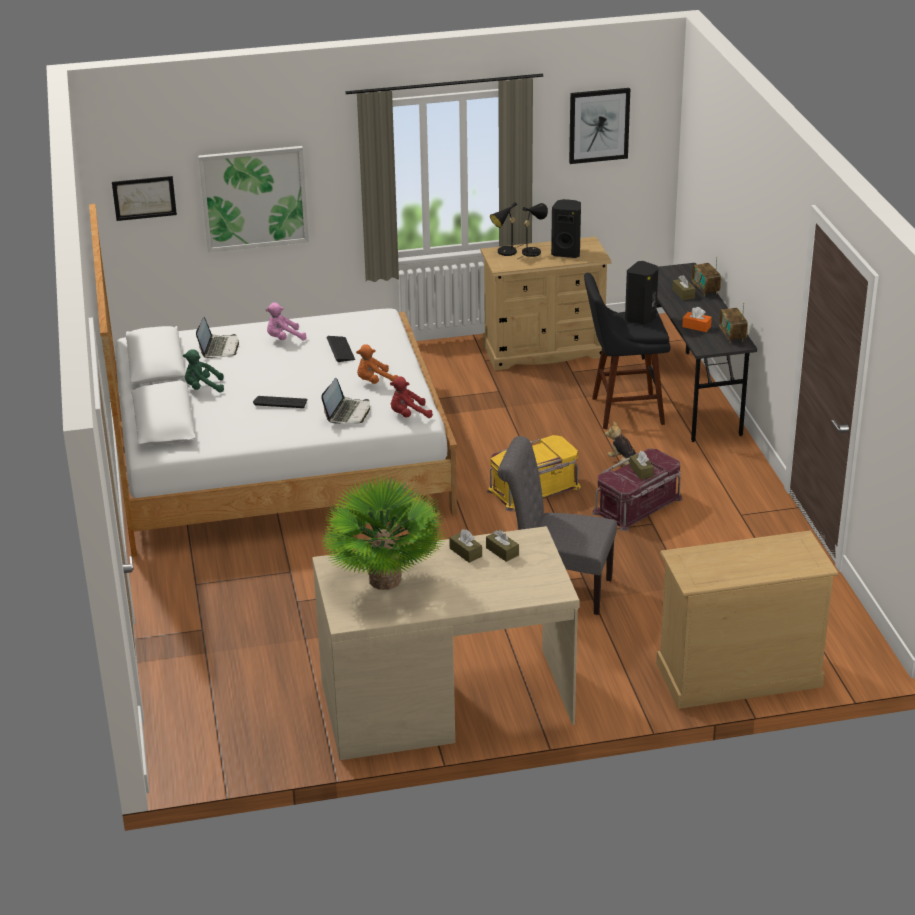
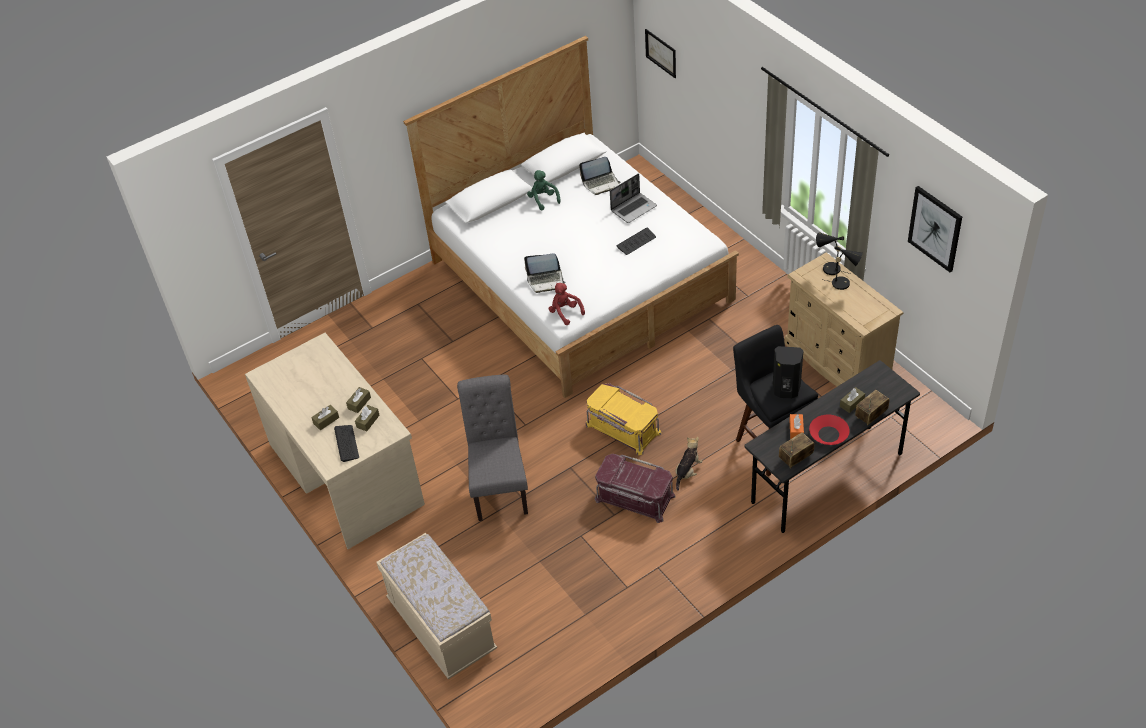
camera: 70 degrees right, 15 degrees up
(254, 198) = (716, 101): picture -> none
(280, 402) = (543, 243): keyboard -> keyboard (346, 443)
(284, 339) = (633, 208): pink plush toy -> laptop
(374, 382) = (600, 277): orange plush toy -> none
(384, 580) = (311, 376): potted plant -> none
(567, 253) = (856, 304): black speaker -> none
(641, 471) = (633, 477): brown tissue box -> brown tissue box (326, 420)
(714, 313) = (828, 434): none -> red bowl
(738, 674) = (441, 626): beige dresser -> beige bench

